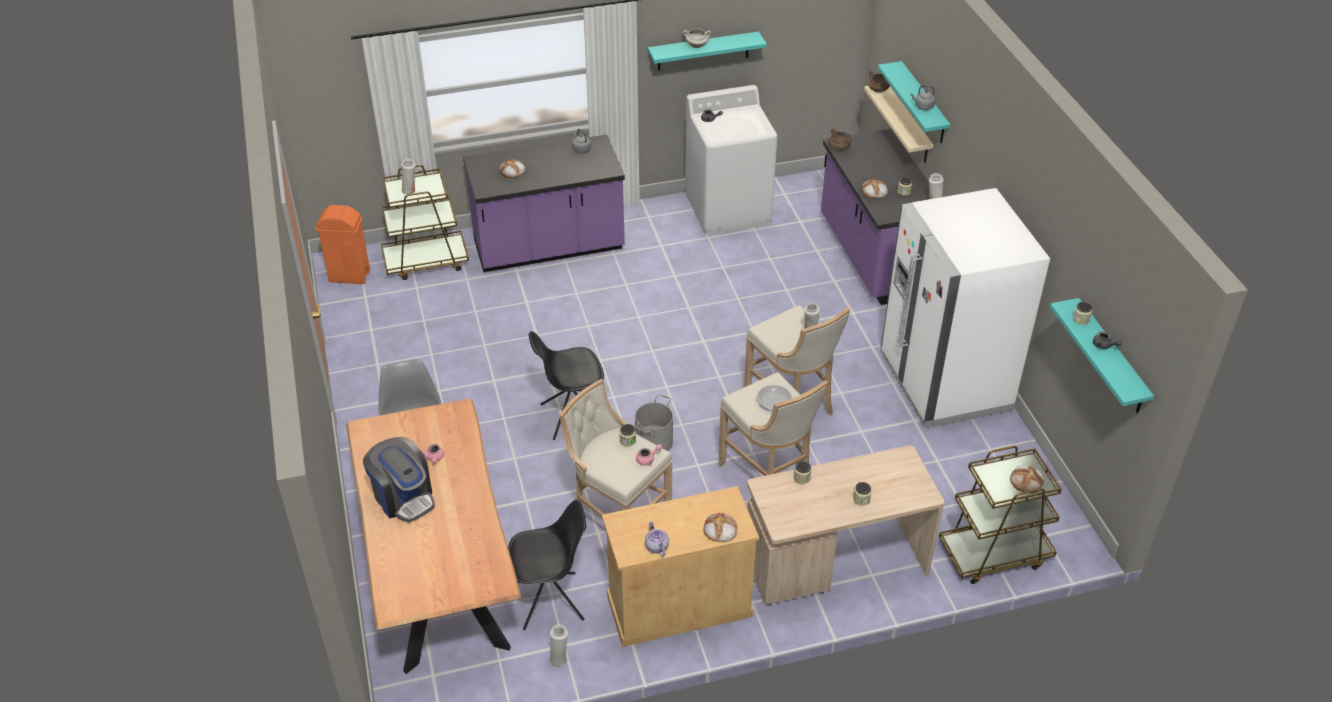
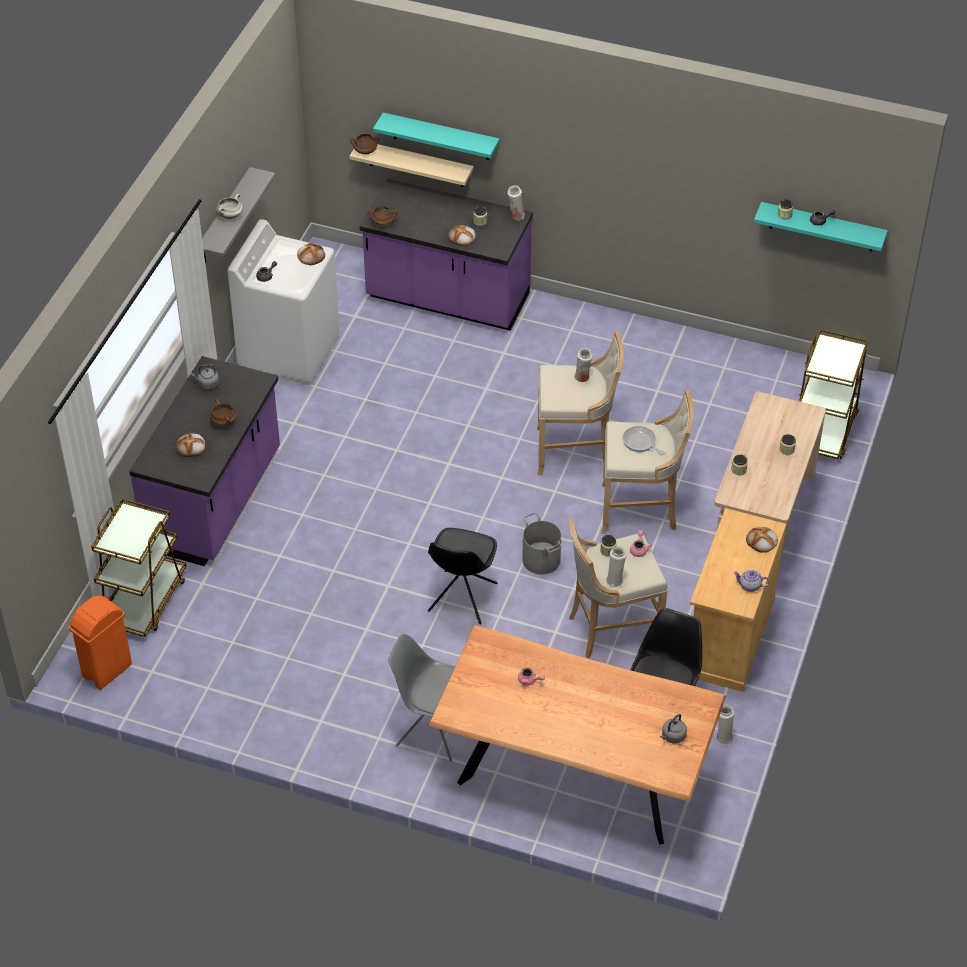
camera: 55 degrees left, 5 degrees up
(403, 497) = (559, 721): coffee machine -> none
(410, 190) = (129, 537): white vase -> white vase (615, 579)
(551, 174) = (224, 422): none -> brown cooking pot
(703, 51) = (224, 218): turquoise shelf -> grey shelf
(922, 106) = (460, 139): grey kettle -> grey kettle (672, 736)
(944, 382) = (632, 348): white fridge -> none
(1026, 481) = (842, 353): bread -> bread (311, 255)

